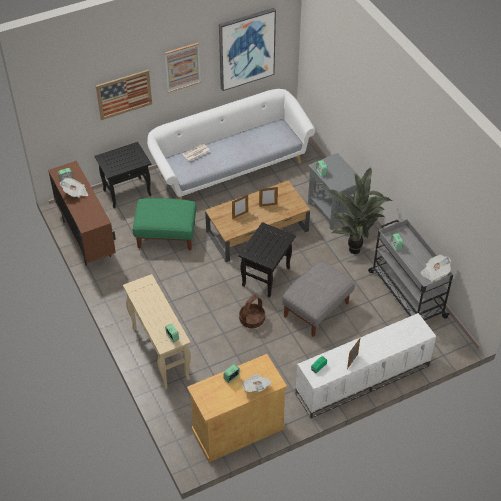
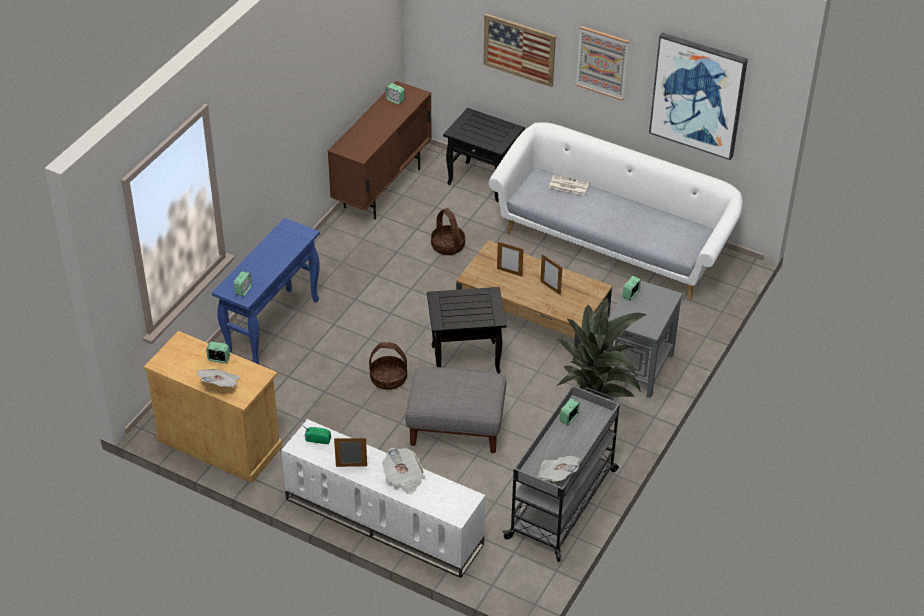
camera: 55 degrees right, 5 degrees down
(75, 193) = (381, 116): newspaper -> newspaper (403, 478)
(160, 353) = (273, 327): beige console table -> blue console table
(166, 236) = (447, 246): green ottoman -> basket

